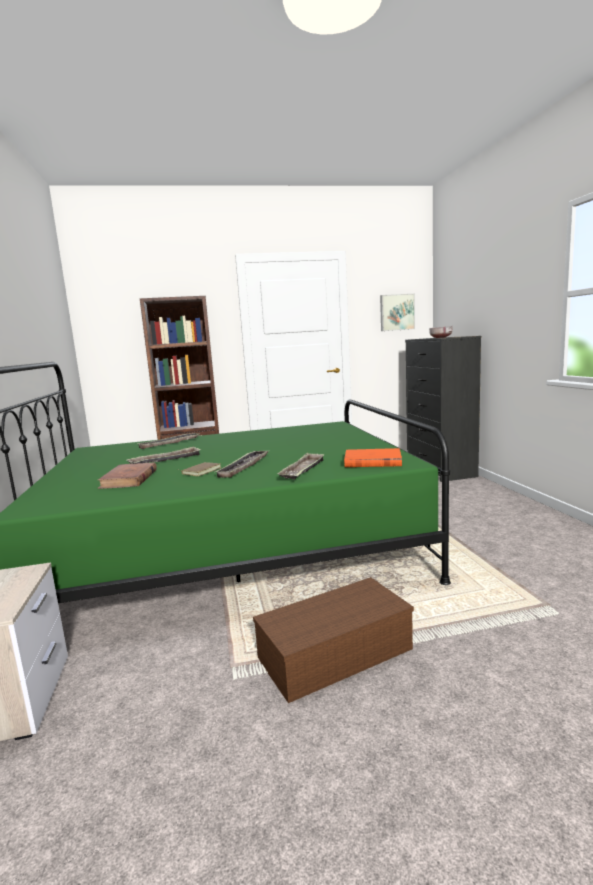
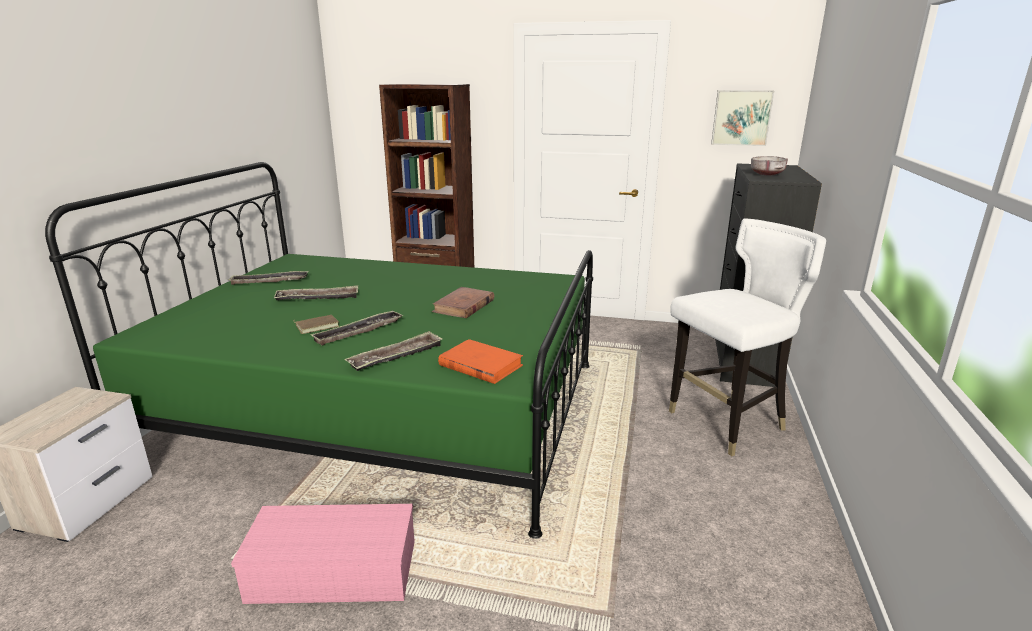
camera: 25 degrees right, 10 degrees up
(129, 479) = (250, 319): brown book -> brown book (463, 306)
(169, 443) = (362, 270): tray -> tray (269, 281)
(336, 652) = (336, 570): brown storage box -> pink storage box
(473, 499) = (727, 424): none -> white chair

